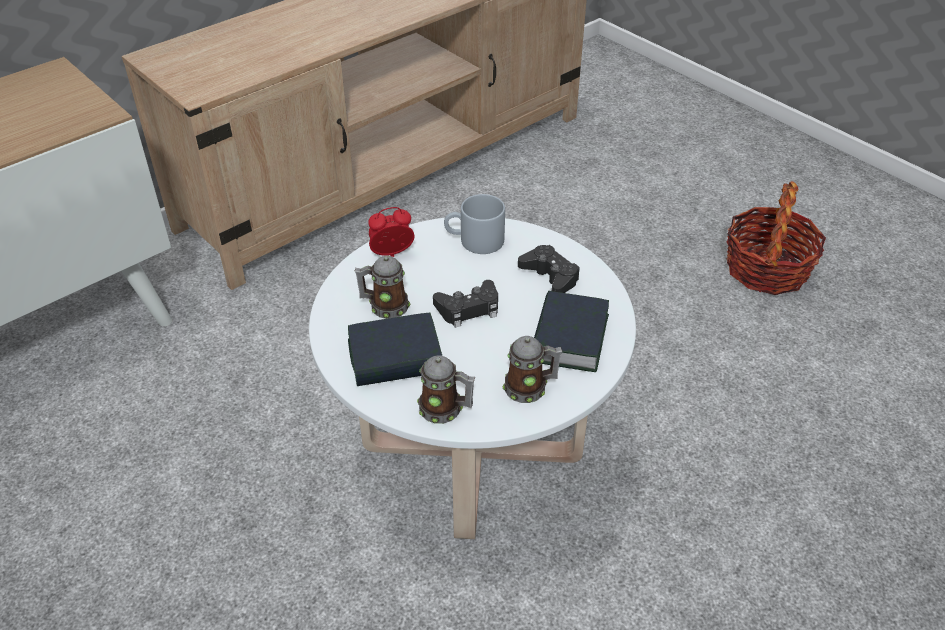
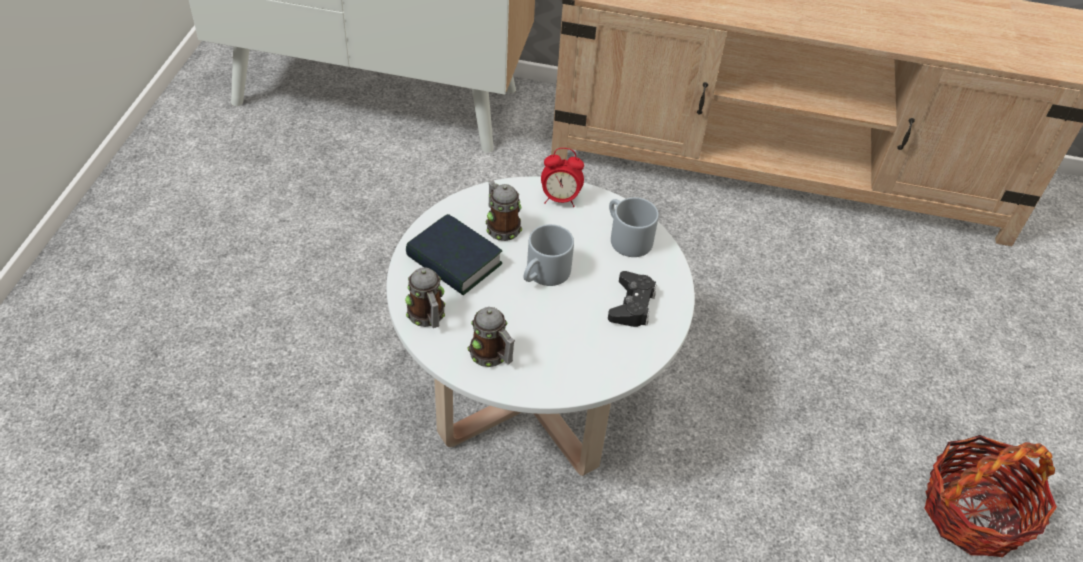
camera: 50 degrees right, 5 degrees up
(391, 255) = (560, 199): alarm clock -> alarm clock turned 150 degrees clockwise
(468, 309) = (544, 275): black game controller -> grey mug
(569, 338) = (569, 353): book -> none

